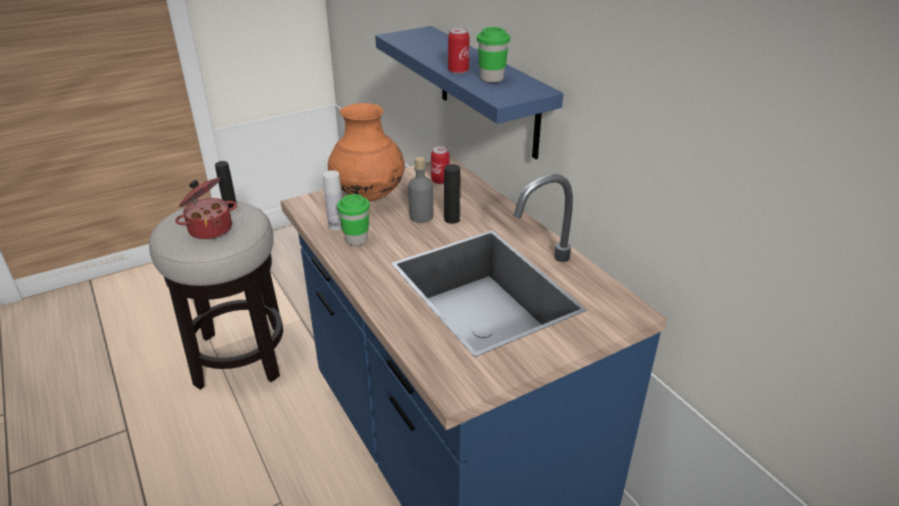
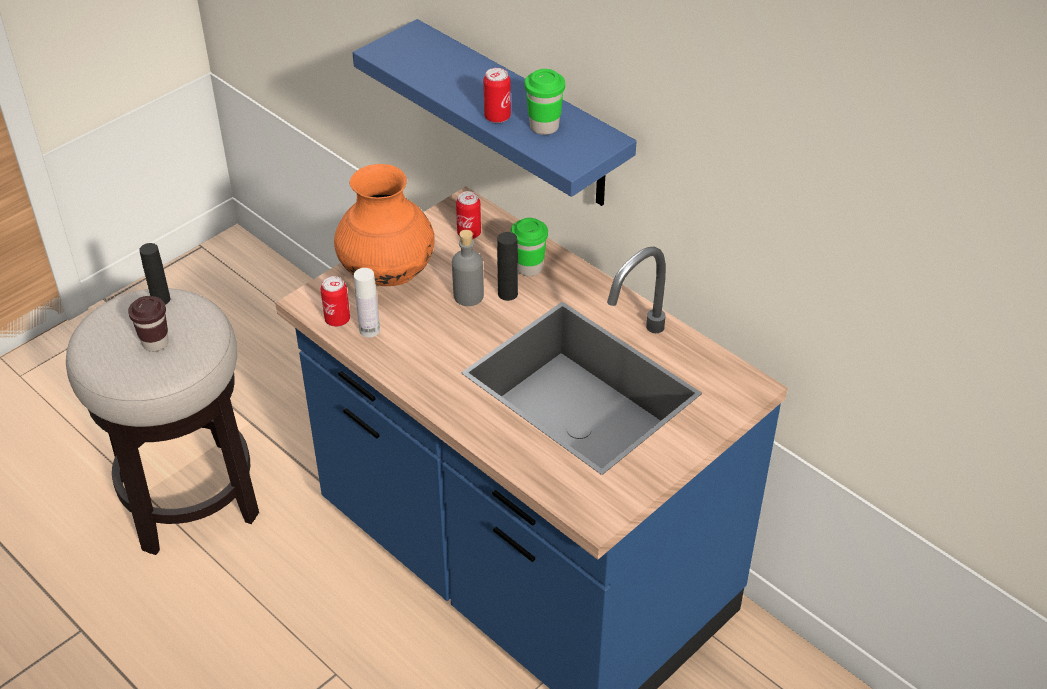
camera: 15 degrees left, 10 degrees up
(210, 228) = (155, 343): cooking pot -> brown cup
(317, 216) = (337, 320): none -> can
(356, 240) = (404, 346): green cup -> green cup (529, 268)

